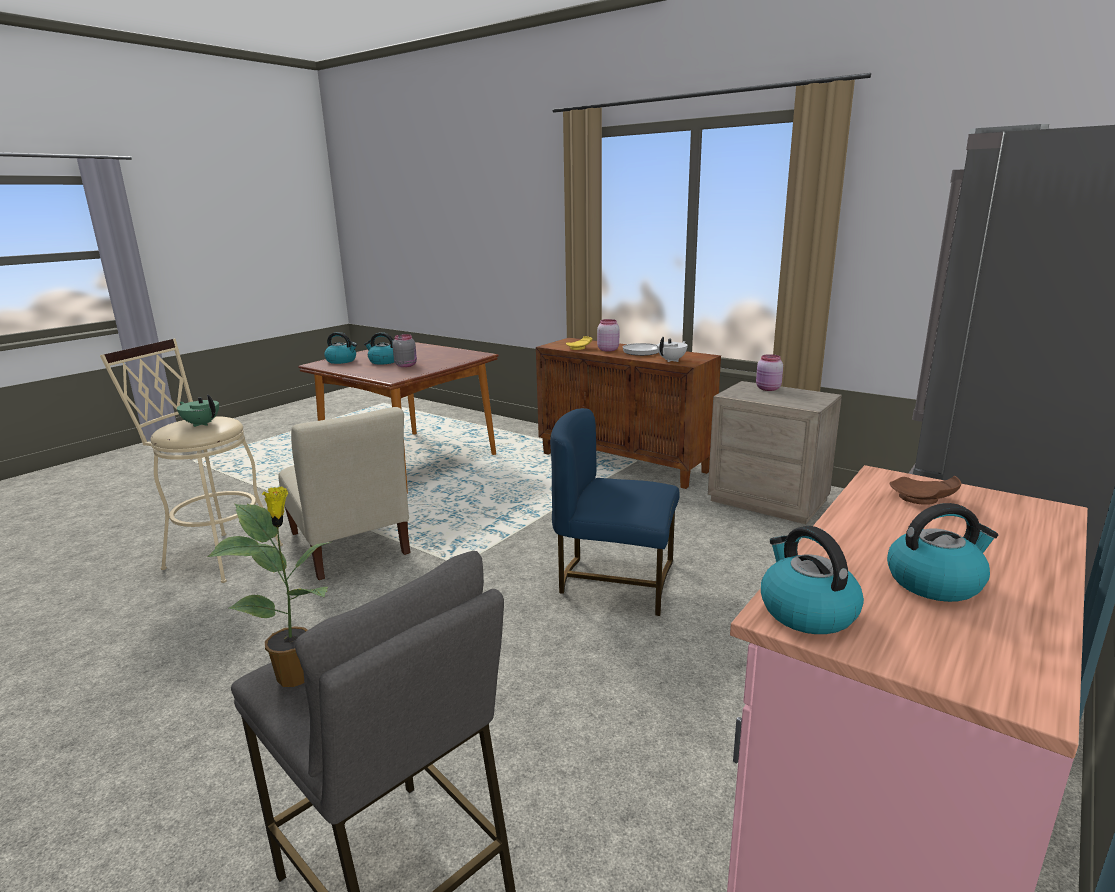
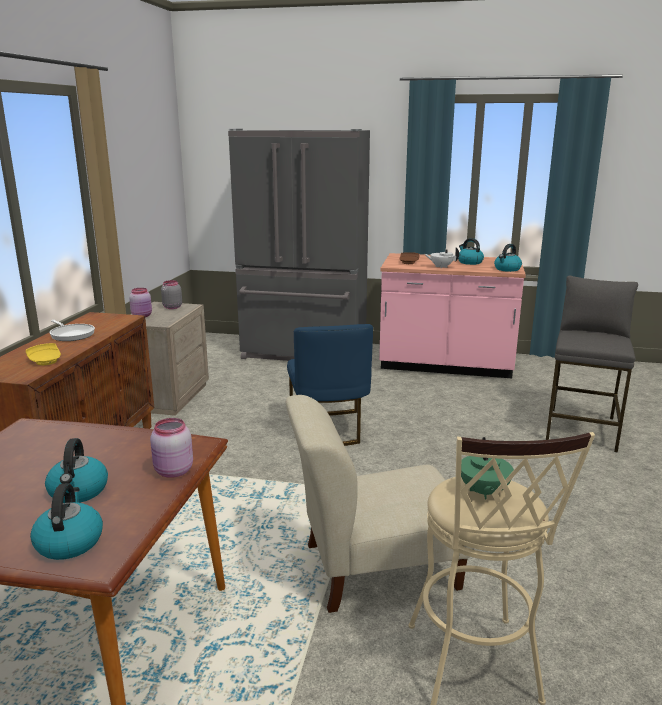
camera: 115 degrees left, 0 degrees up
(297, 676) = (614, 343): potted plant -> none
(349, 546) = (373, 568): beige chair -> beige chair turned 135 degrees counterclockwise
(406, 365) = (109, 461): grey jar -> grey jar (172, 307)
(607, 350) = (58, 348): pink jar -> pink jar (173, 471)
(672, 360) = (116, 322): white teapot -> white teapot (441, 267)

